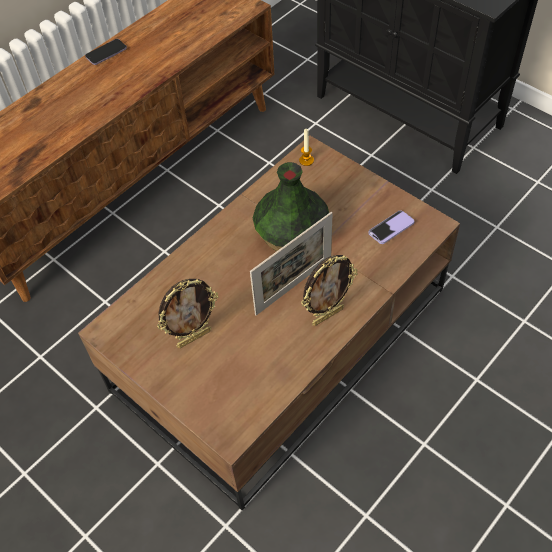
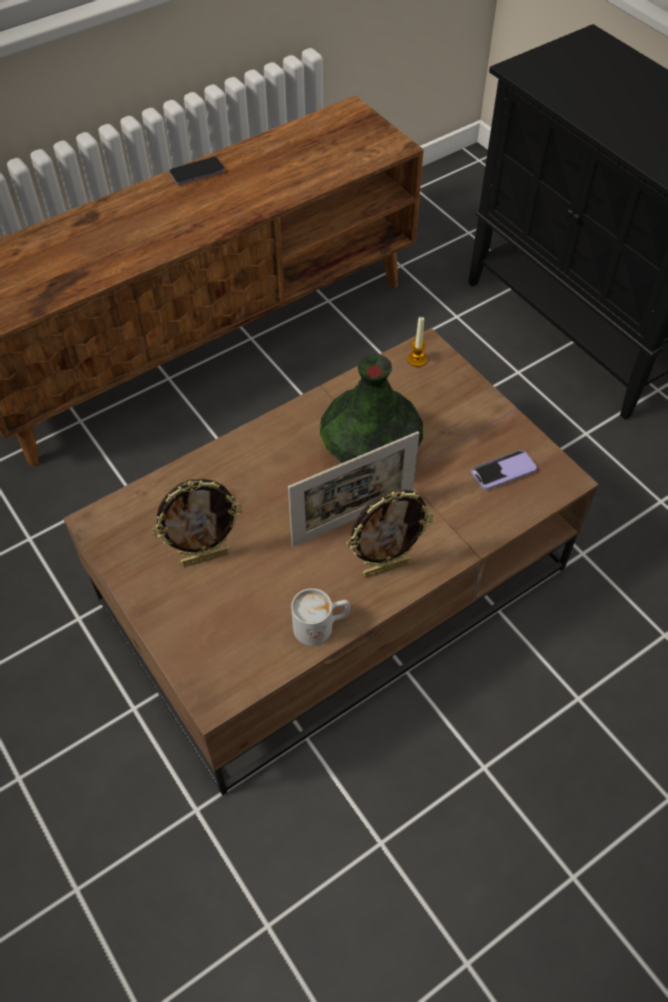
camera: 10 degrees right, 0 degrees up
(293, 367) = (321, 626): none -> white mug

